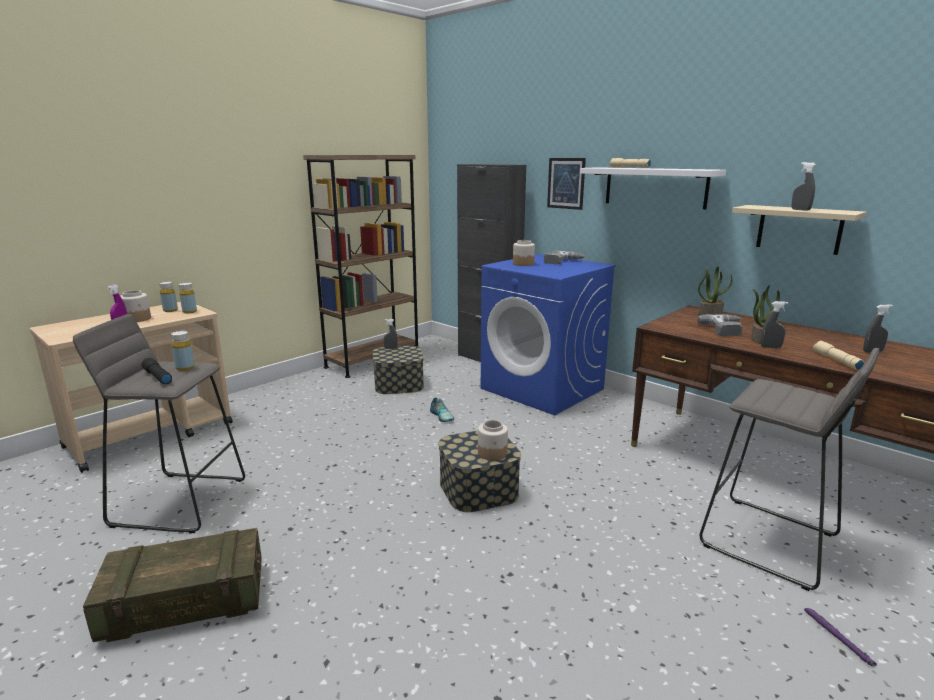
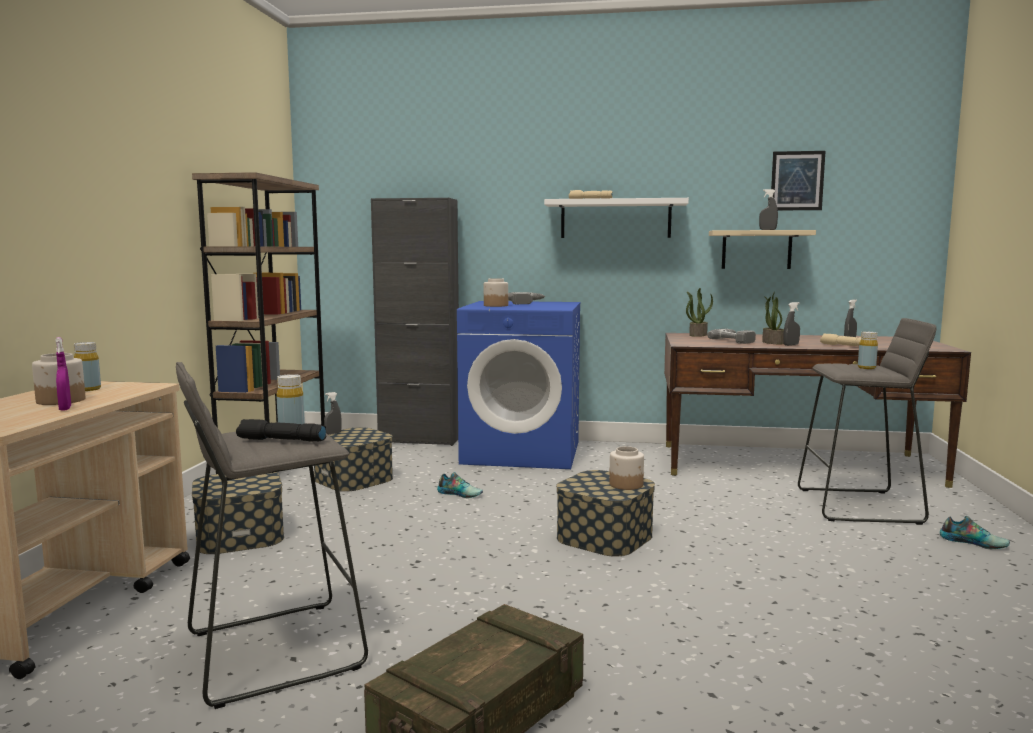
camera: 35 degrees left, 10 degrees down
(189, 311) = (128, 386): yellow bottle -> yellow bottle (866, 368)
(280, 411) = (240, 535): none -> storage box
(566, 183) = (509, 219): picture -> picture (797, 181)
(837, 638) = (973, 542): purple flashlight -> shoe

